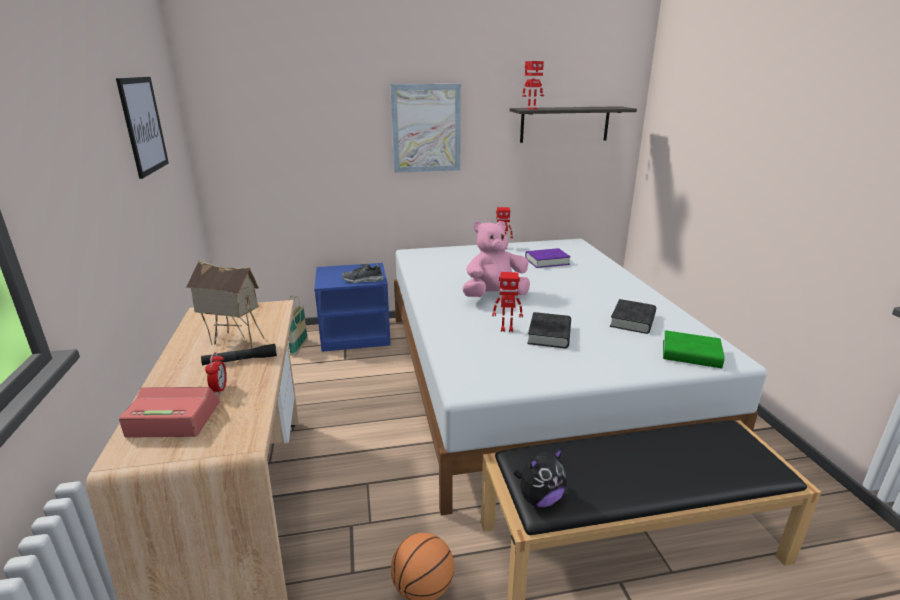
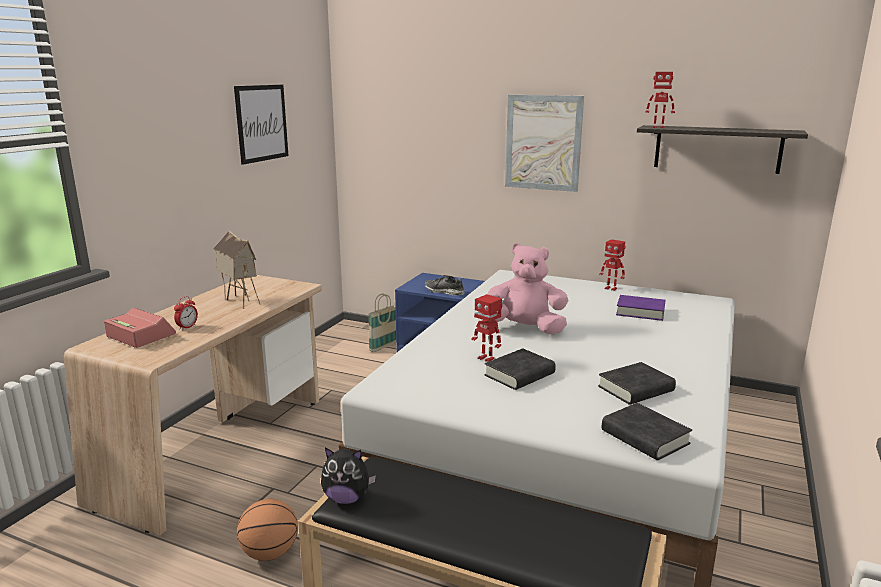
camera: 35 degrees right, 5 degrees down
(240, 360) = (224, 314): black flashlight -> none
(691, 354) = (644, 437): green book -> black book

